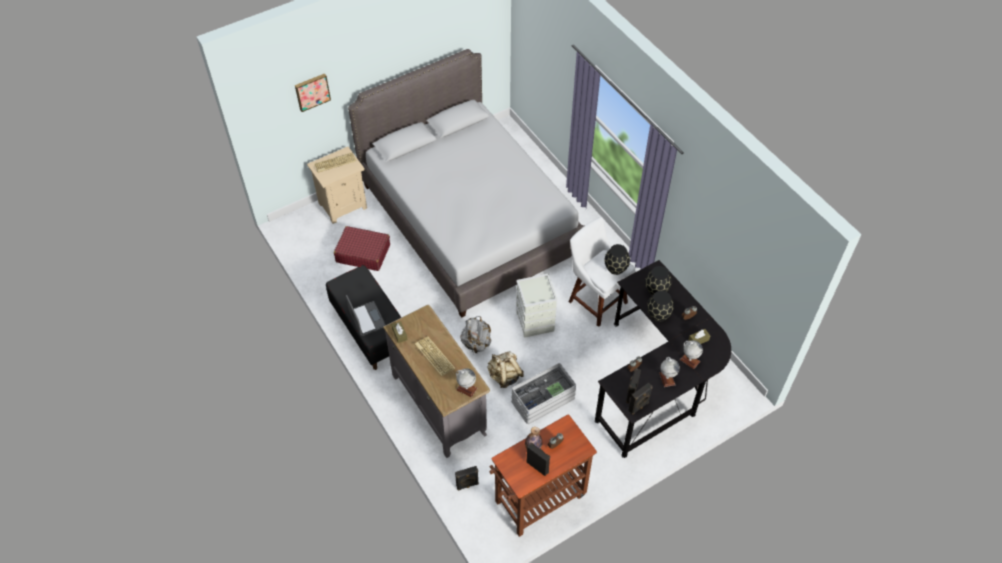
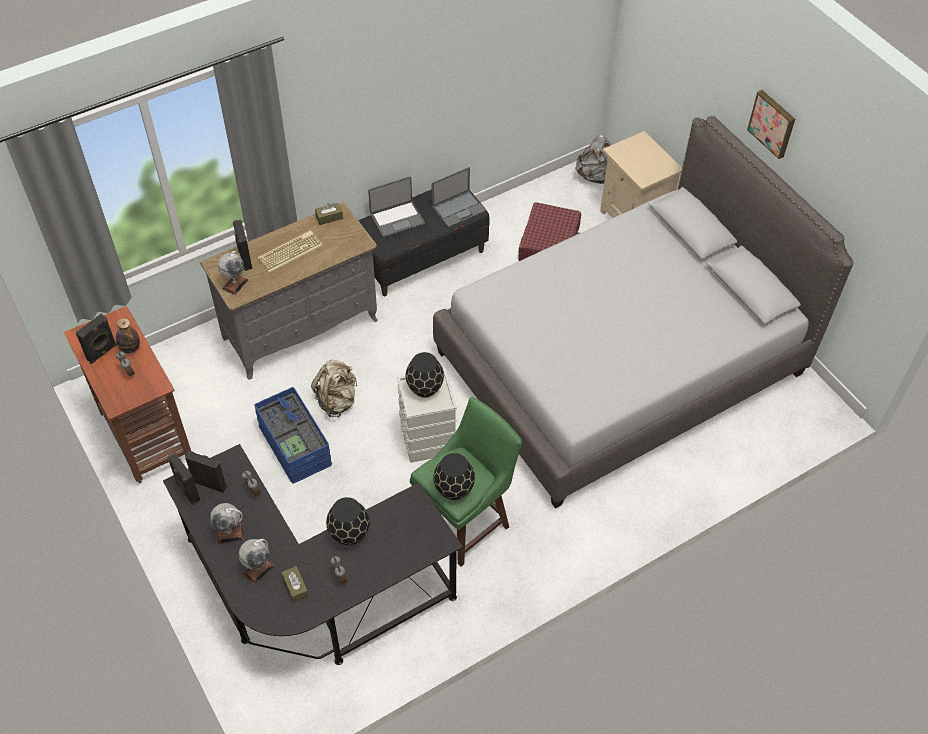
camera: 90 degrees right, 0 degrees up
(312, 91) = (686, 53): picture -> picture (773, 123)
(335, 163) = (647, 158): keyboard -> none
(358, 281) = (459, 208): none -> laptop
(467, 485) = (180, 359): black speaker -> black speaker (244, 259)
(476, 343) = (393, 369): grey backpack -> grey backpack (594, 176)
(543, 400) = (294, 444): grey storage box -> blue storage box
(596, 300) = (465, 522): white stool -> green stool
(656, 290) = (399, 536): black vase -> black vase (425, 388)

